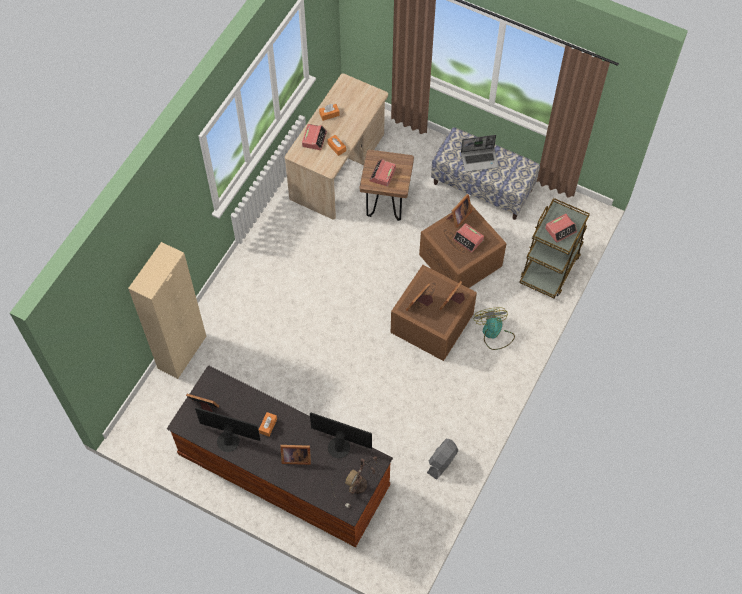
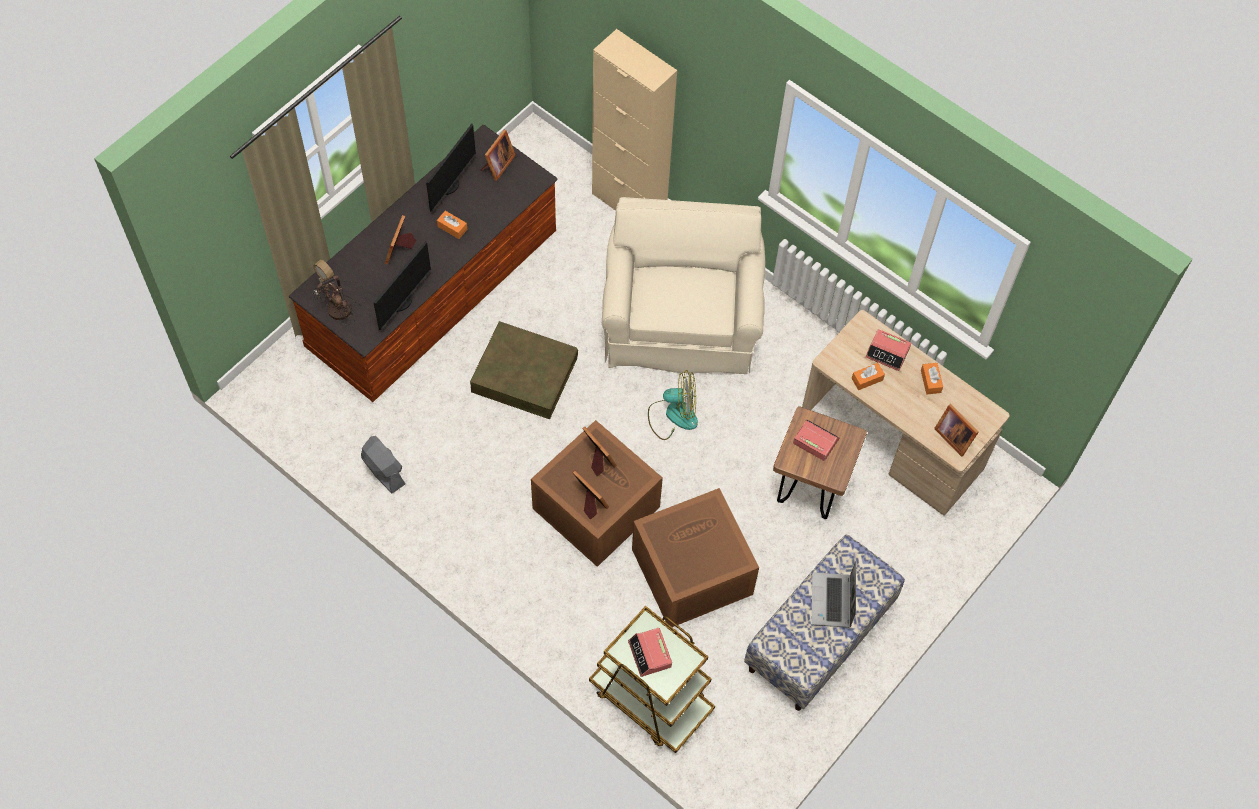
camera: 100 degrees right, 0 degrees up
(273, 301) = (680, 317): none -> beige armchair
(342, 389) = (524, 375): none -> brown storage box
(458, 217) = (733, 546): picture frame -> picture frame (953, 436)
(468, 240) = (690, 549): alarm clock -> none
(494, 333) = (558, 586): fan -> fan (673, 415)

